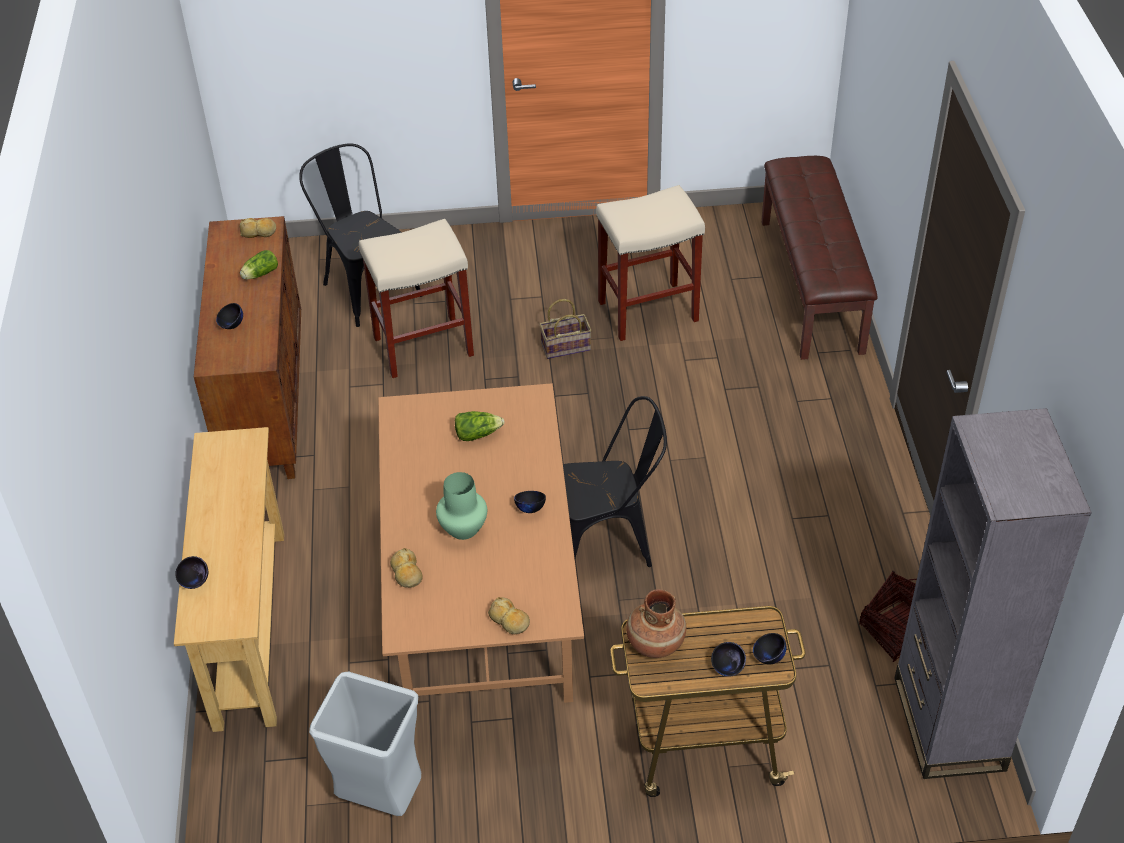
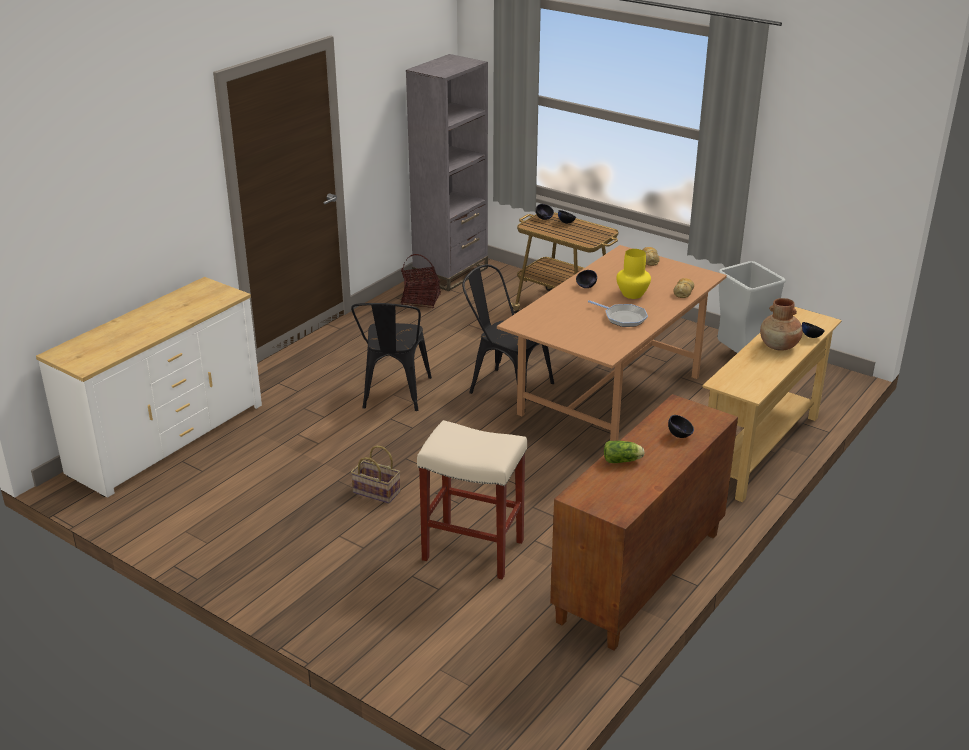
camera: 140 degrees left, 15 degrees down
(259, 232) = (590, 495): bread -> none
(366, 286) = (459, 629): black chair -> black chair (394, 395)
(433, 476) = (623, 318): none -> frying pan
(463, 528) = (632, 294): green vase -> yellow vase
(477, 434) = (574, 323): lettuce -> none
(649, 310) = (287, 483): beige stool -> none
(655, 643) = (587, 238): brown vase -> brown vase (779, 346)
(812, 285) = (166, 438): brown bench -> white dresser

